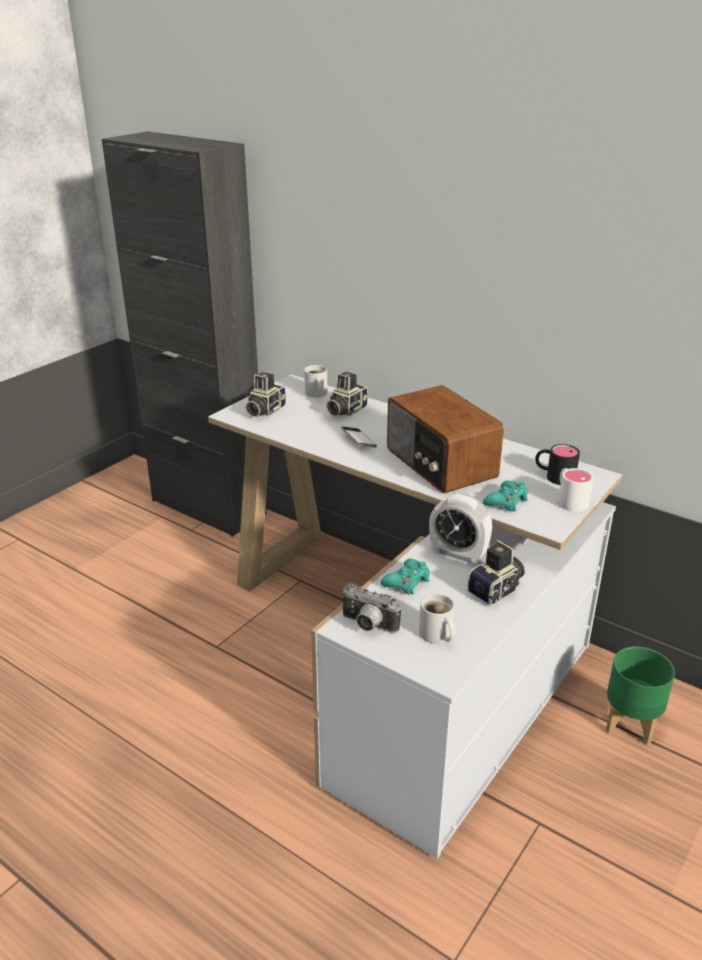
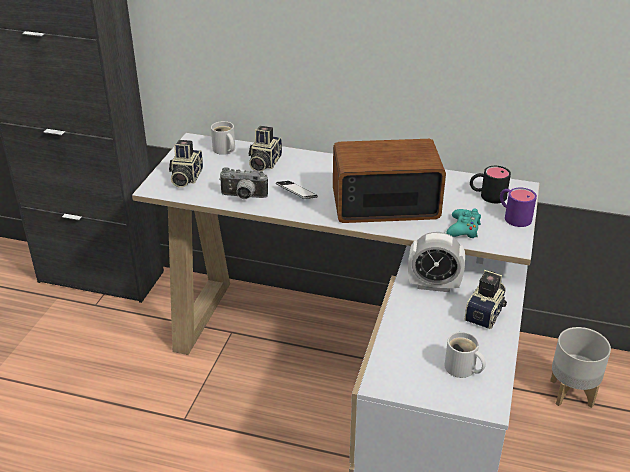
camera: 20 degrees left, 5 degrees up
(367, 625) = (399, 375): camera -> camera (243, 197)
(407, 582) = (407, 324): turquoise game controller -> none
(439, 464) = (384, 203): radio -> radio turned 135 degrees clockwise
(569, 500) = (513, 216): white mug -> purple mug
(630, 725) = (571, 394): green planter -> grey planter

